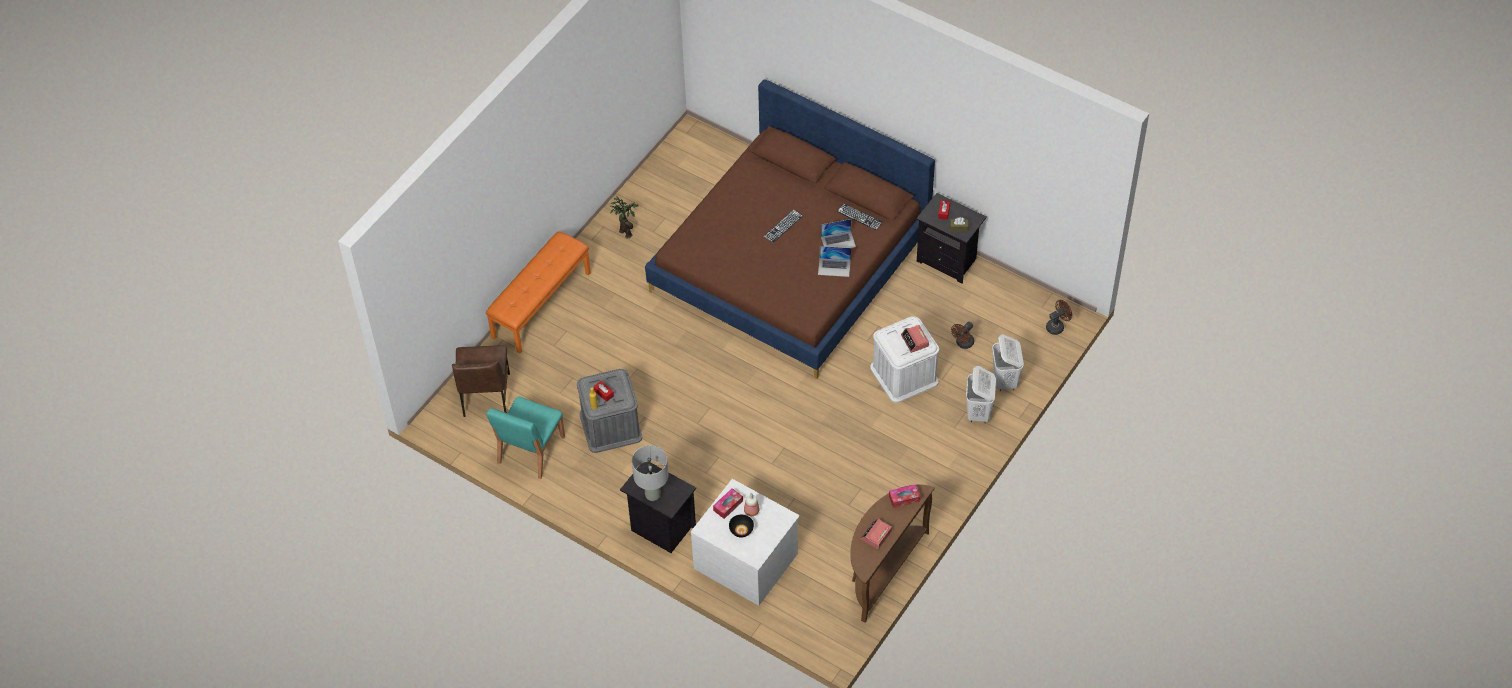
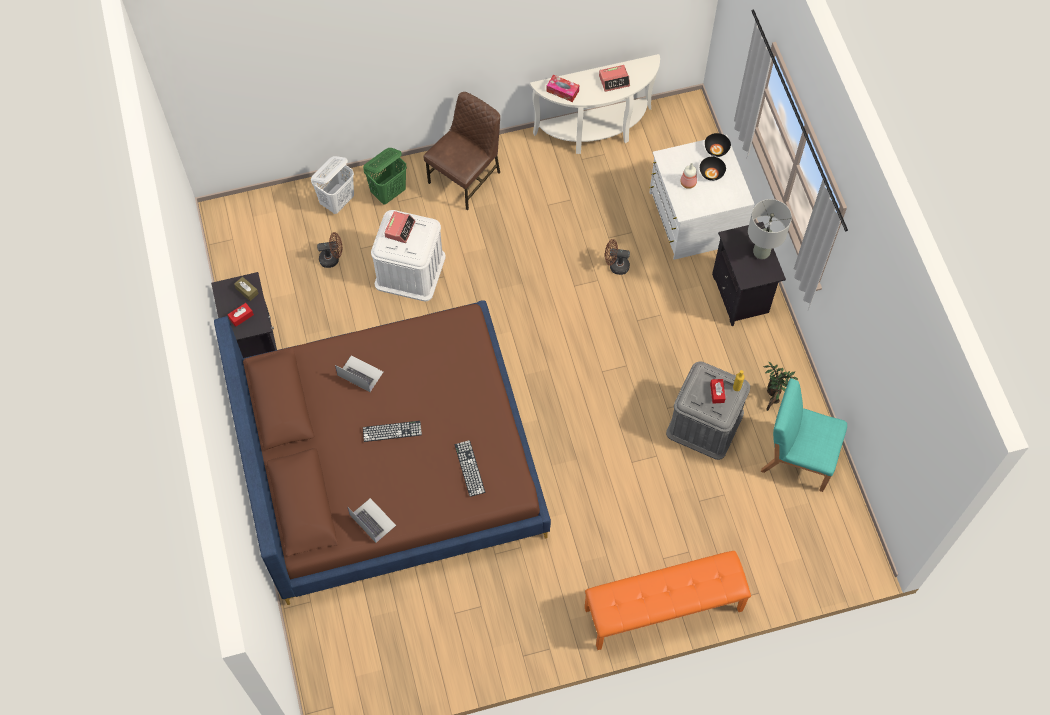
camera: 140 degrees left, 10 degrees up
(485, 395) = (797, 548): brown chair -> brown chair (466, 177)
(530, 450) = (798, 456): turquoise chair -> turquoise chair turned 135 degrees counterclockwise
(625, 231) = (507, 629): potted plant -> potted plant (772, 398)
(728, 506) = (703, 201): tissue box -> none
(755, 551) = (716, 150): none -> black bowl
(834, 267) = (392, 350): laptop -> laptop (372, 520)
(859, 217) = (313, 383): keyboard -> keyboard (469, 468)
(882, 569) = (596, 132): brown console table -> white console table
(978, 413) = (389, 192): white laundry basket -> green laundry basket
(1057, 326) = (241, 213): brown fan -> brown fan (615, 266)

